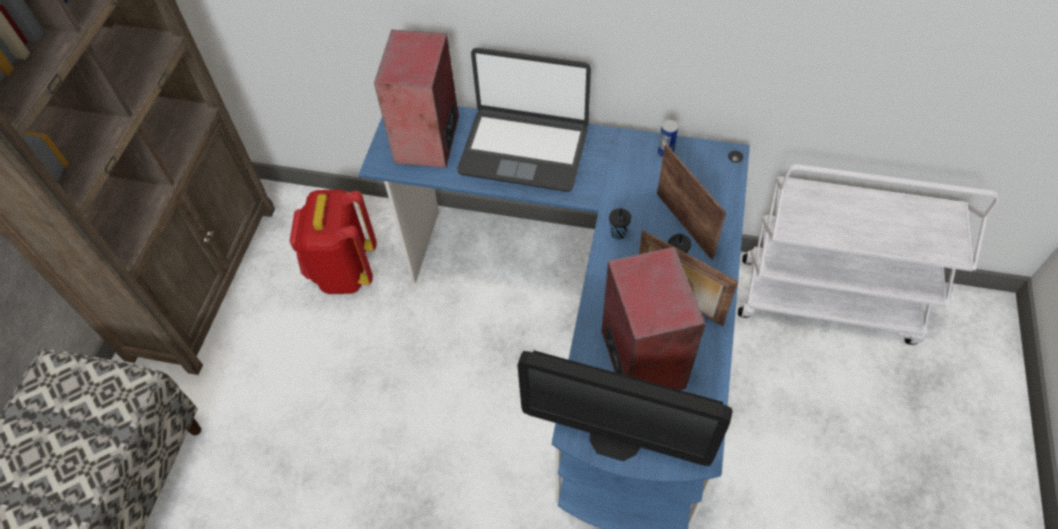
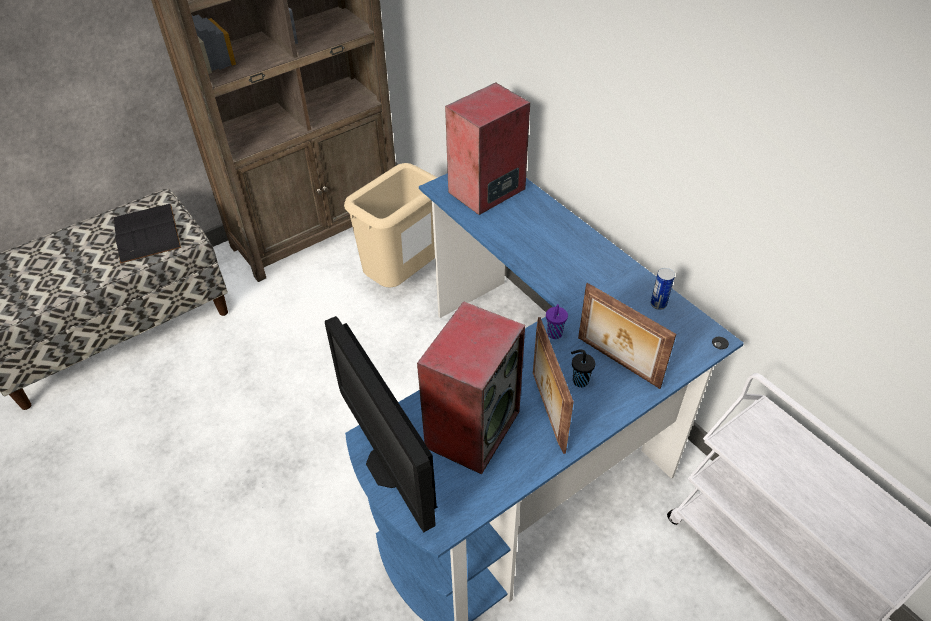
camera: 40 degrees right, 10 degrees down
(79, 412) = (146, 233): none -> black book
(344, 271) = (403, 279): red backpack -> beige trash can
(524, 149) = (548, 236): laptop -> none
(618, 234) = (554, 334): black cup -> purple cup
(685, 225) = (617, 363): picture frame -> picture frame turned 120 degrees clockwise

